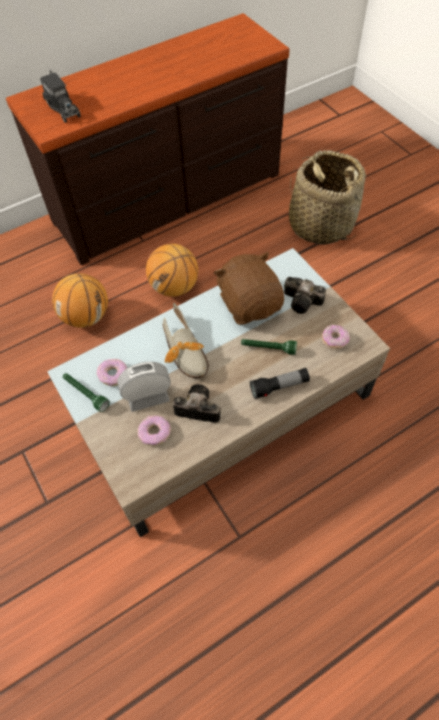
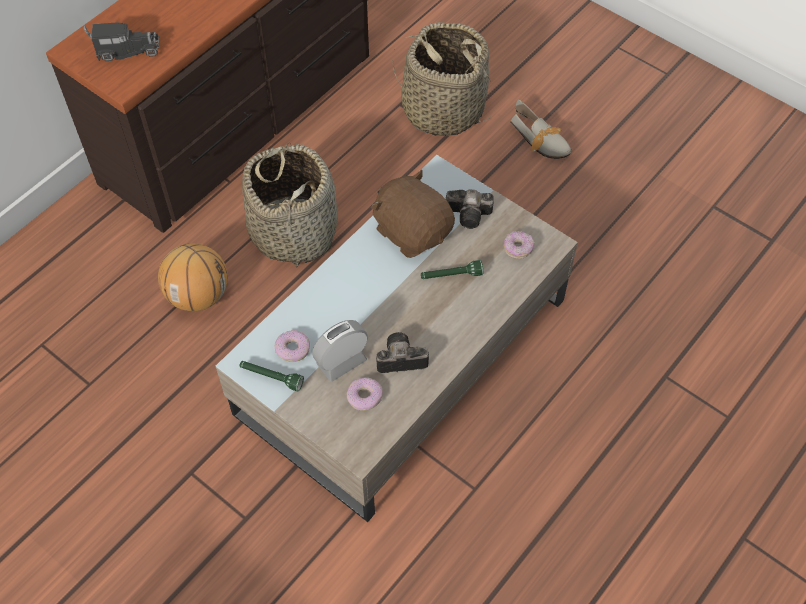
camera: 20 degrees left, 0 degrees up
(62, 107) = (125, 51): toy truck -> toy truck turned 45 degrees counterclockwise
(174, 287) = (294, 231): basketball -> basket
(186, 353) = (364, 304): shoe -> shoe (542, 141)
(279, 387) = (477, 313): flashlight -> none

